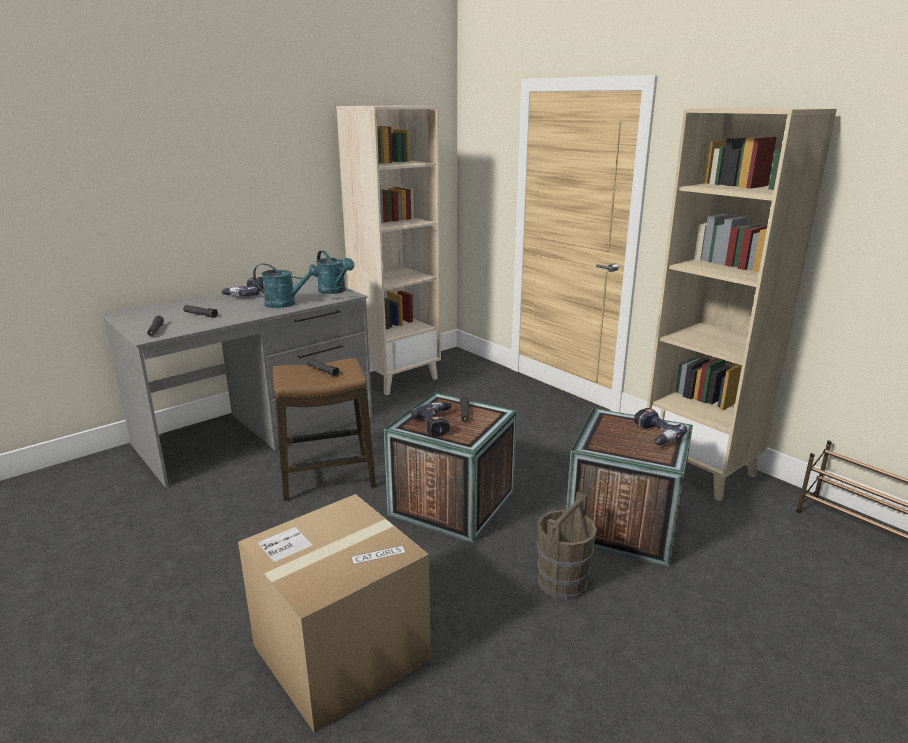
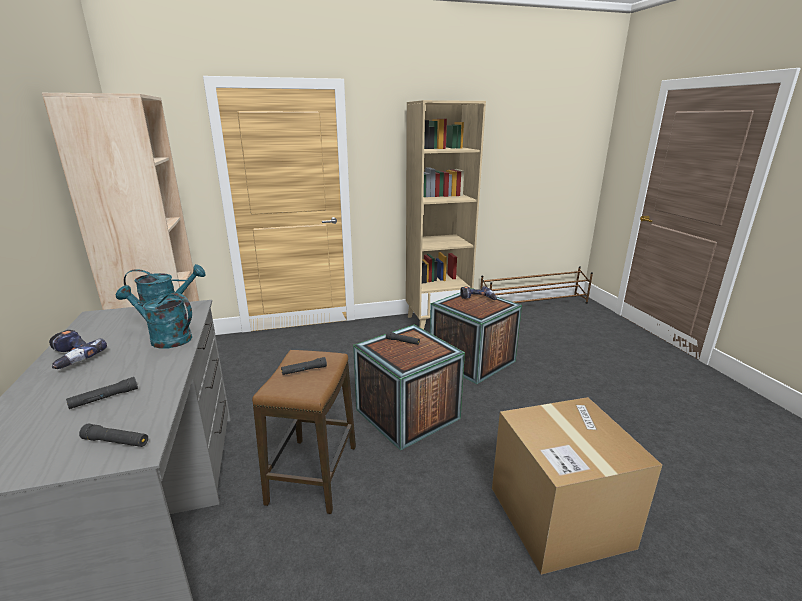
camera: 65 degrees left, 0 degrees up
(286, 304) = (164, 338): turquoise watering can -> turquoise watering can turned 105 degrees counterclockwise
(438, 424) = (412, 355): power drill -> none
(562, 582) = (516, 397): brown bucket -> none

